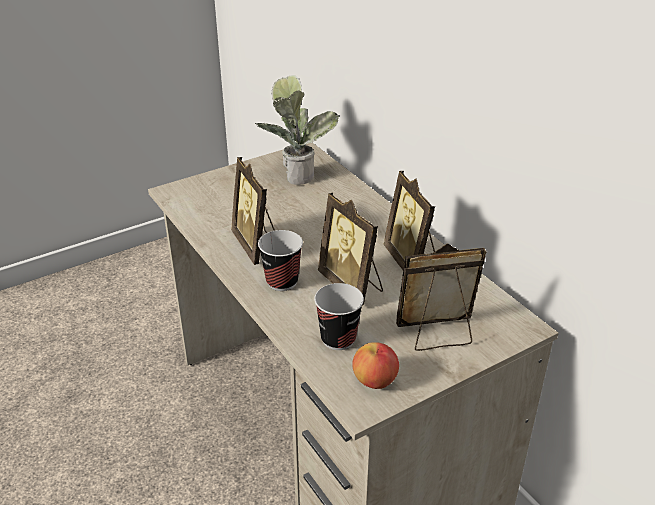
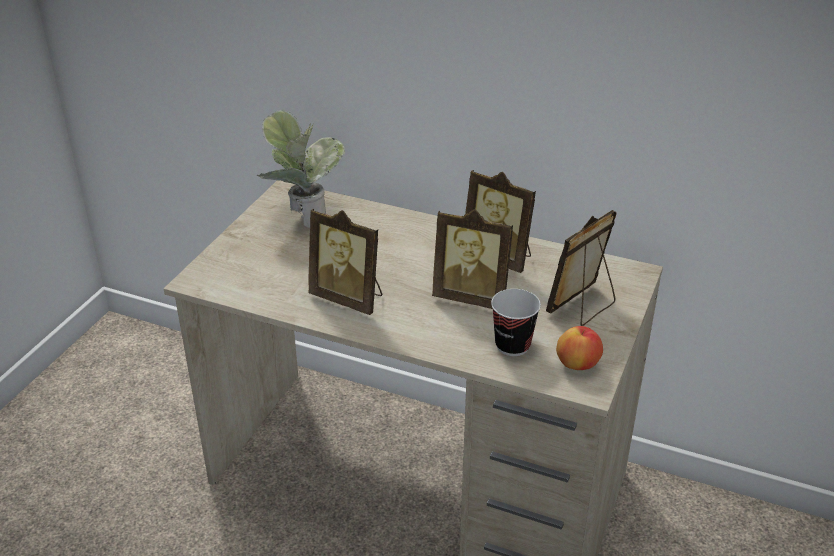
camera: 35 degrees left, 0 degrees up
(282, 281) = (409, 320): cup -> none

